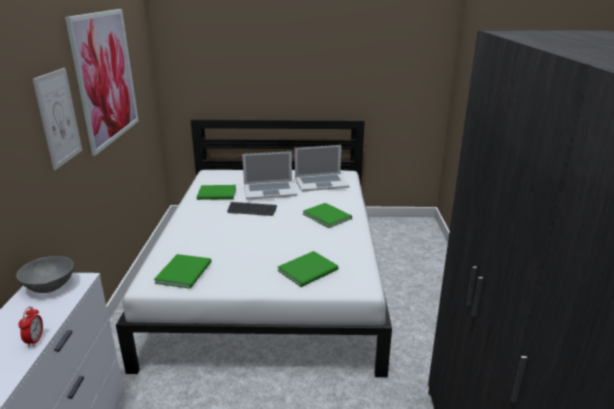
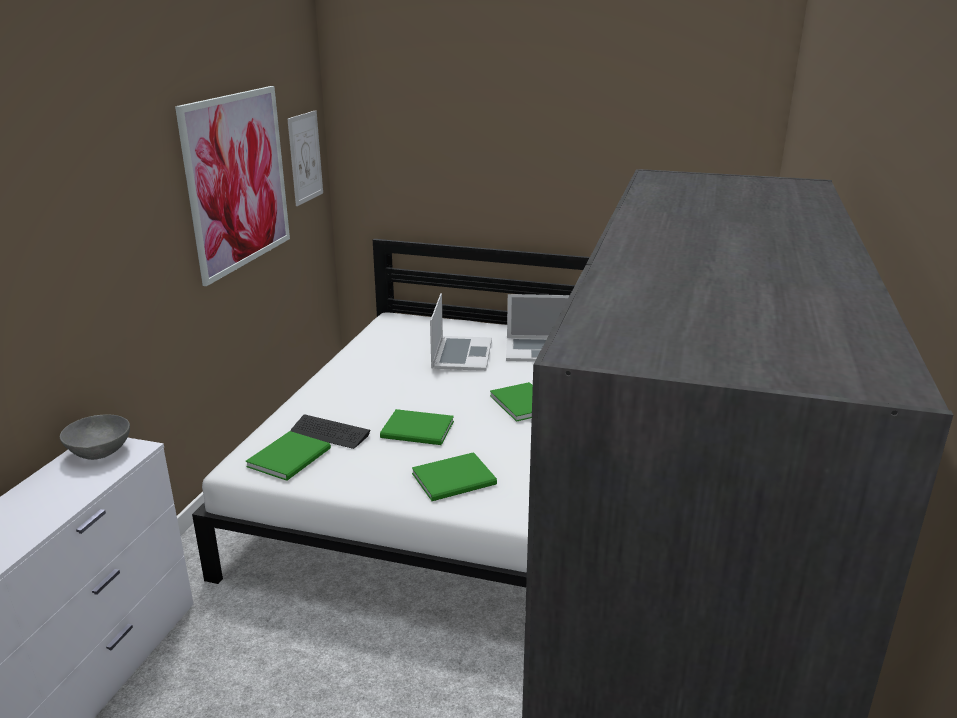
camera: 15 degrees right, 0 degrees up
(35, 340) = (55, 515): alarm clock -> none
(58, 118) = (151, 237): picture -> picture (305, 157)
(218, 194) = (387, 351): green book -> green book (419, 430)
(252, 210) = (421, 381): keyboard -> keyboard (329, 433)
(270, 190) = (461, 353): laptop -> laptop turned 90 degrees counterclockwise

